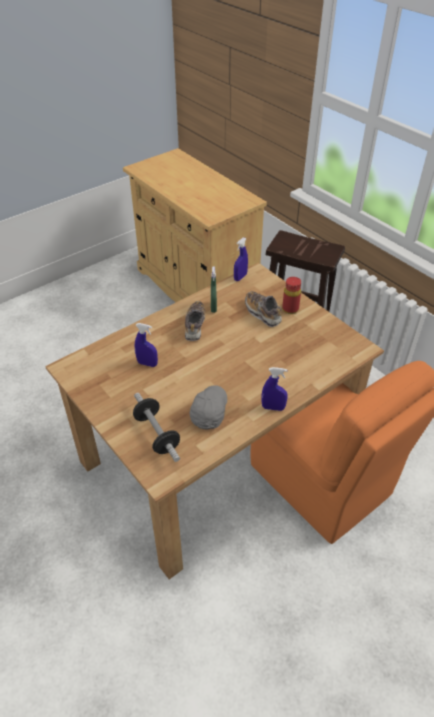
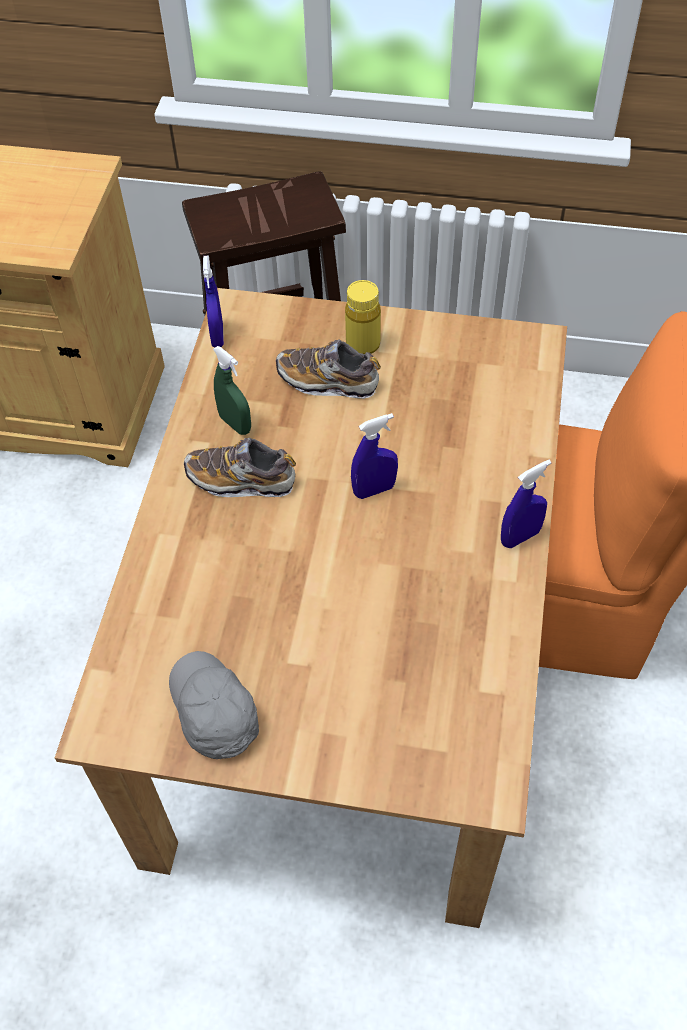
camera: 40 degrees left, 10 degrees up
(147, 364) = (241, 610): blue spray bottle -> blue spray bottle (374, 490)
(157, 434) = (401, 722): dumbbell -> none
(194, 325) = (241, 480): shoe -> shoe turned 45 degrees counterclockwise
(209, 411) = (435, 617): grey cap -> grey cap (213, 711)
(290, 309) = (363, 344): red bottle -> yellow bottle

